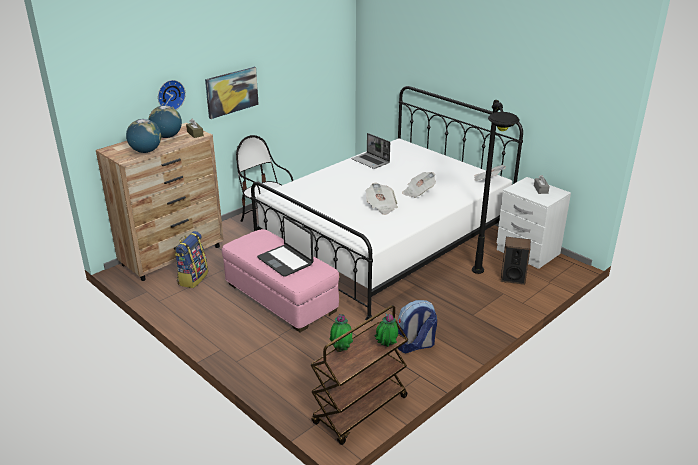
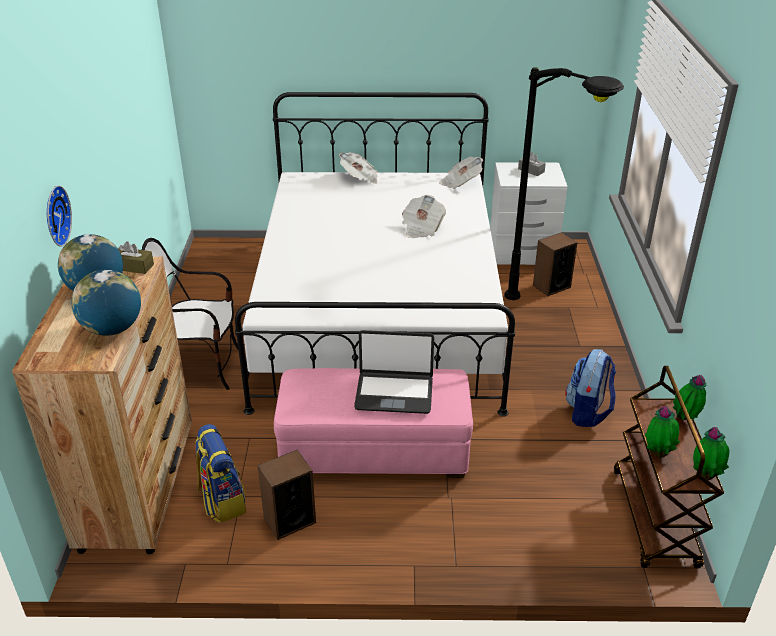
camera: 45 degrees left, 5 degrees up
(204, 301) = (289, 520): none -> speaker
(231, 92) = (100, 178): picture -> none
(345, 372) = (705, 475): none -> potted plant
(371, 161) = (304, 214): laptop -> none
(381, 207) = (415, 264): newspaper -> newspaper (359, 178)

